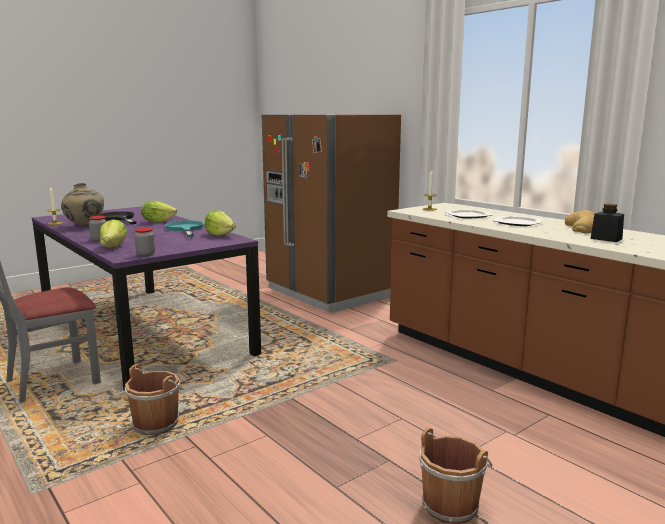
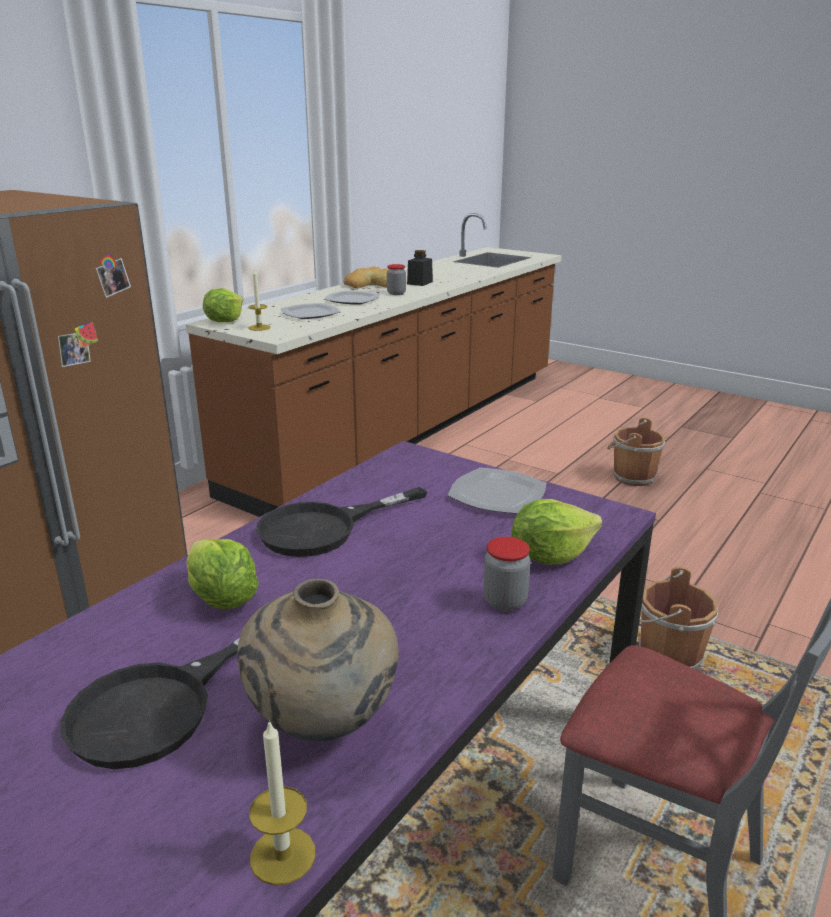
camera: 105 degrees left, 10 degrees up
(145, 254) = (579, 502): jar -> jar (396, 293)
(175, 246) = (496, 494): none -> plate
(185, 229) = (324, 528): turquoise frying pan -> black frying pan
(220, 235) = (370, 478): lettuce -> lettuce (224, 321)

